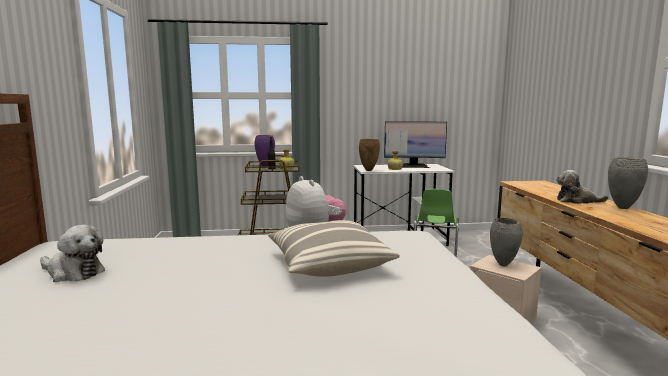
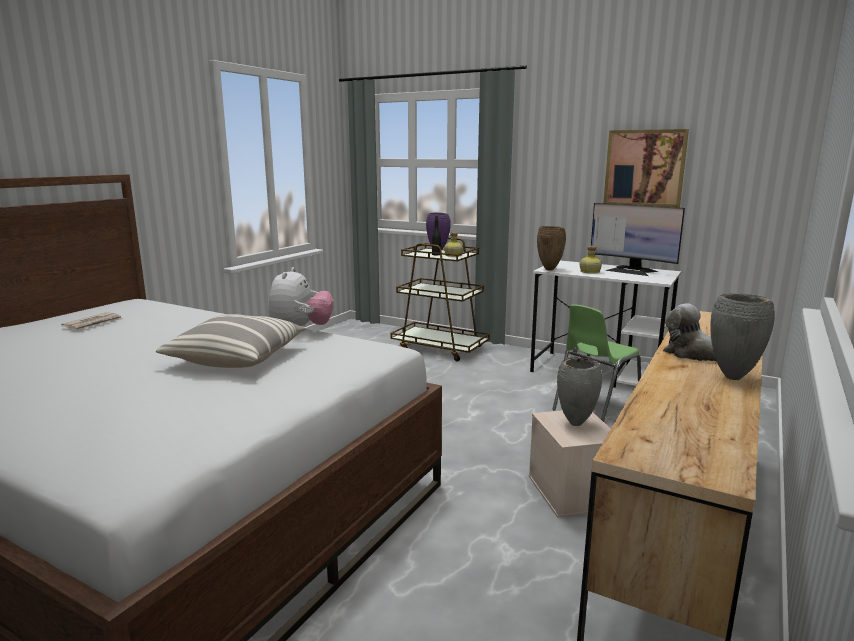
camera: 35 degrees right, 5 degrees up
(73, 273) = (94, 323): plush toy -> newspaper
(409, 97) = (644, 168): none -> picture

